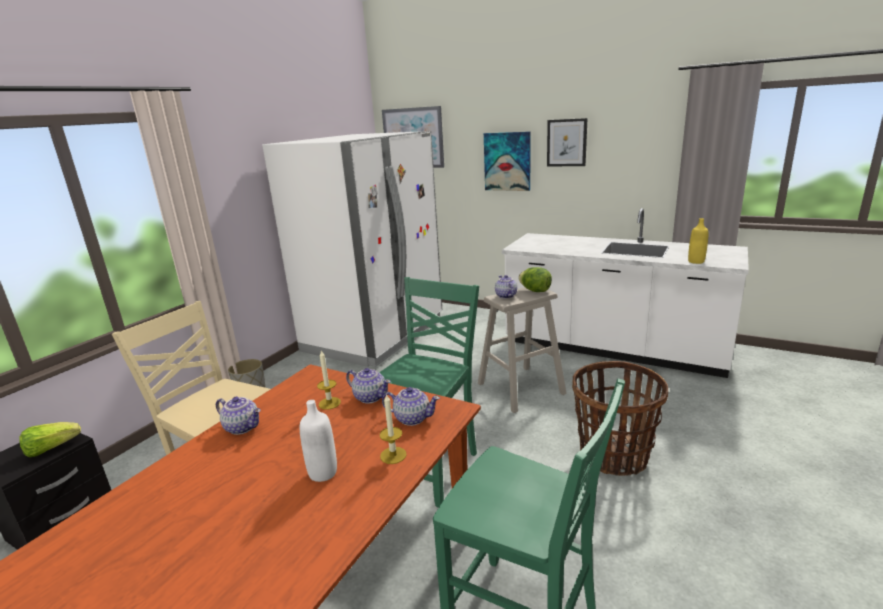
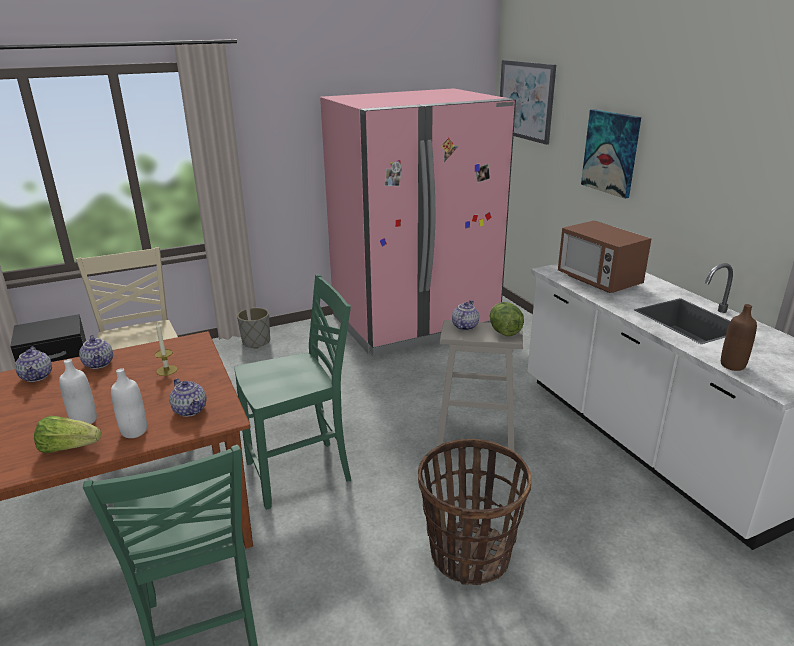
camera: 35 degrees right, 5 degrees up
(51, 448) = (55, 331): lettuce -> lettuce (68, 447)
(370, 397) = (196, 378): teapot -> teapot (37, 376)
(375, 334) = (415, 323): white fridge -> pink fridge
(393, 455) = (134, 431): candle -> white bottle
(553, 245) = (598, 281): none -> microwave
(566, 142) = (679, 142): picture -> none
(696, 261) = (732, 365): yellow bottle -> brown bottle

